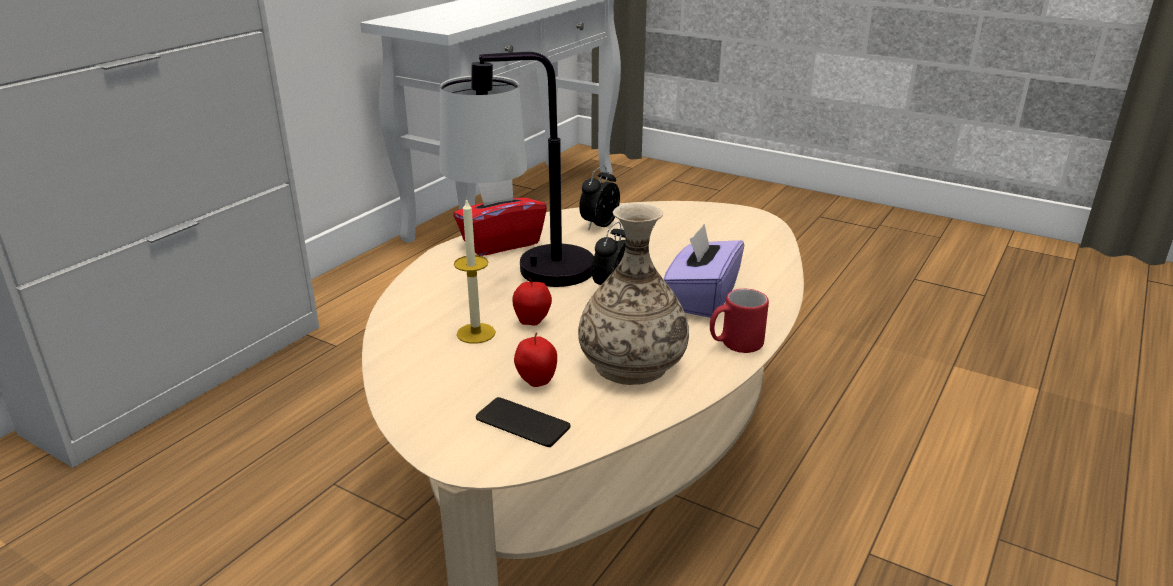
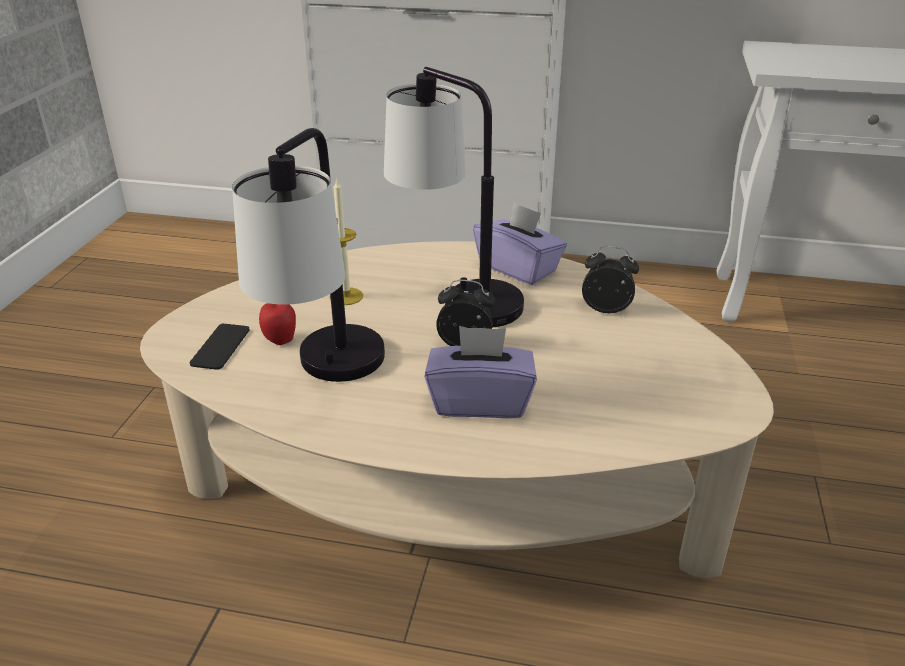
camera: 70 degrees right, 5 degrees up
(501, 243) = (518, 268): red tissue box -> purple tissue box
(532, 322) = (377, 317): apple -> none
(632, 364) = (328, 381): vase -> table lamp
(735, 345) = (390, 438): red mug -> none

